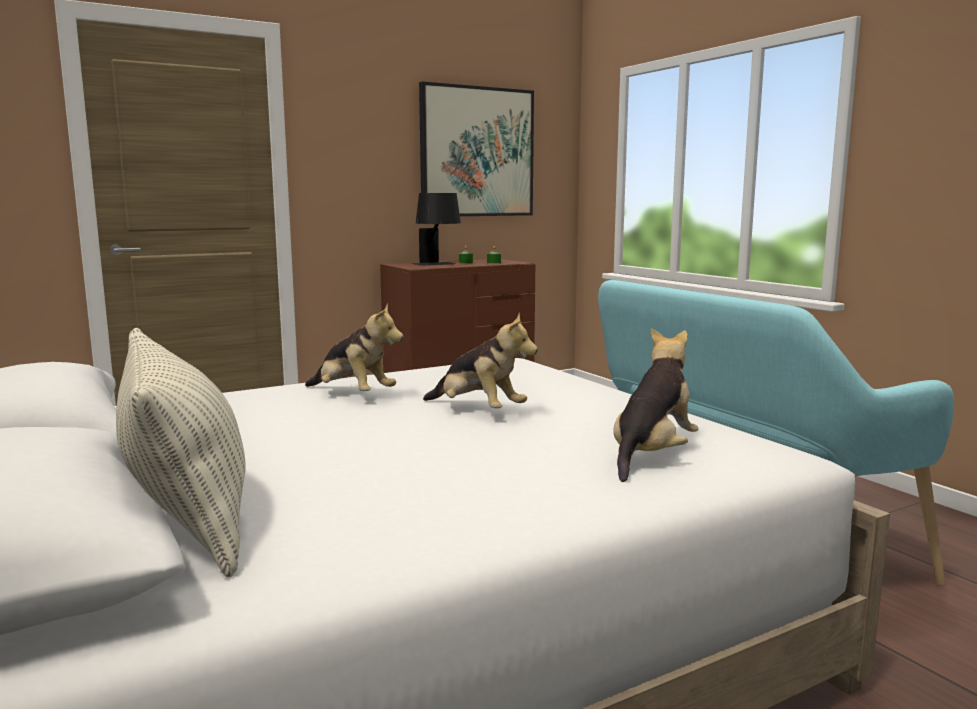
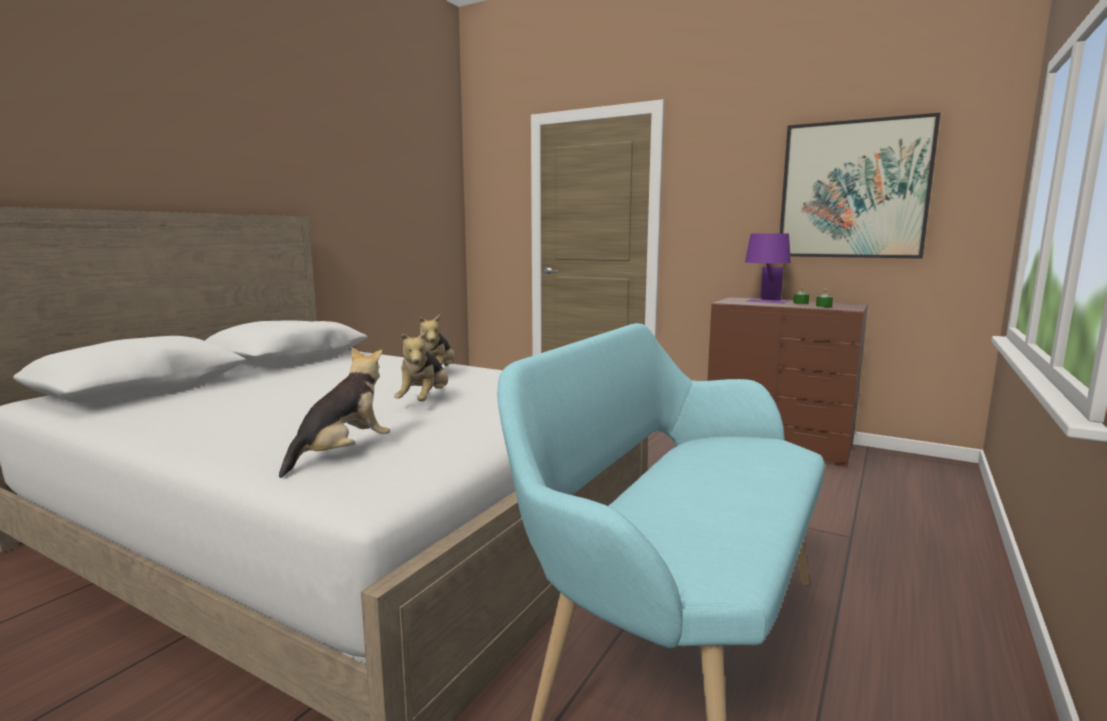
camera: 60 degrees right, 0 degrees up
(187, 512) = (203, 393): pillow -> none
(437, 264) = (765, 302): black table lamp -> purple table lamp
(652, 455) = (342, 454): plush toy -> plush toy turned 60 degrees counterclockwise

